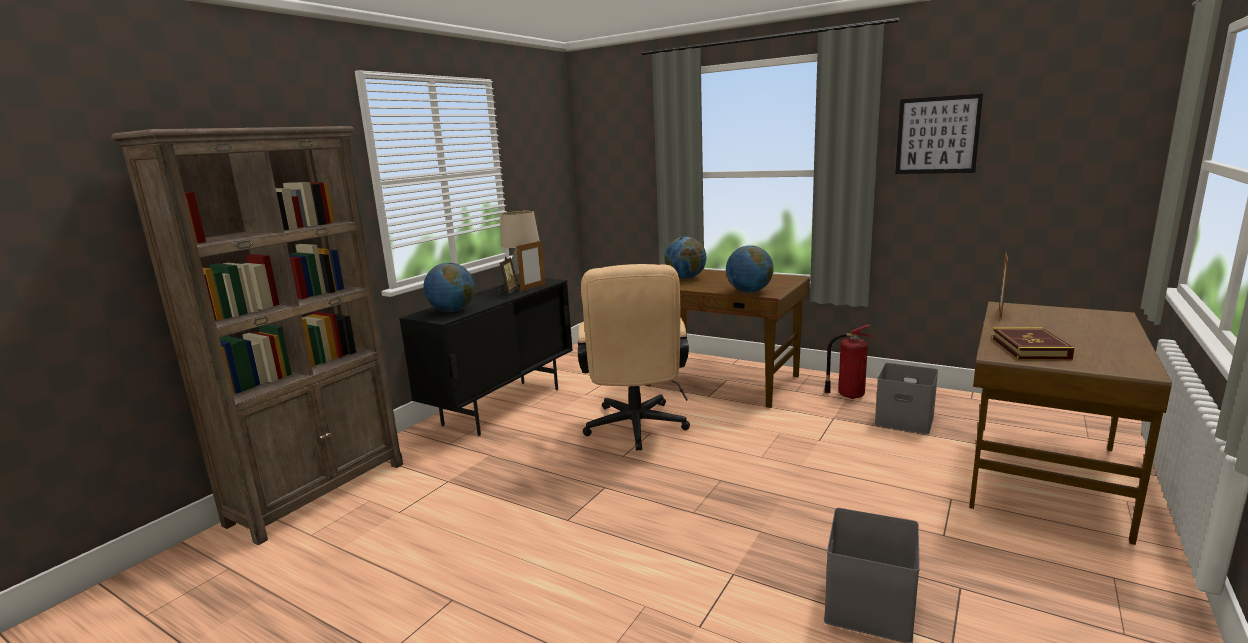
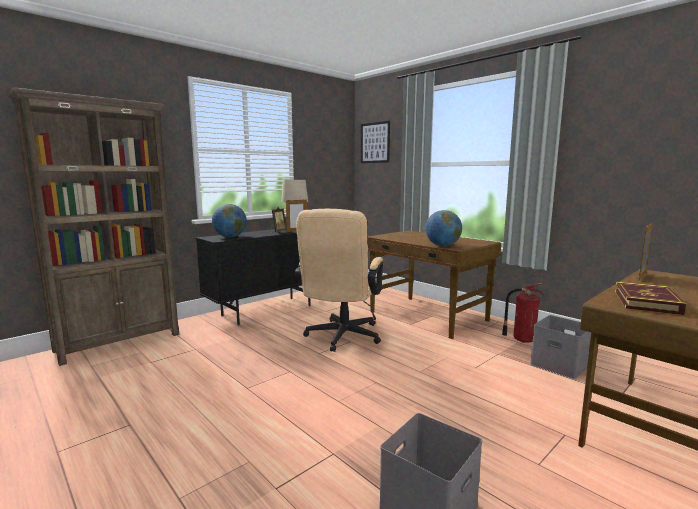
camera: 15 degrees right, 5 degrees down
(685, 278) = (407, 235): globe -> none
(937, 135) = (612, 130): picture -> picture (375, 142)

